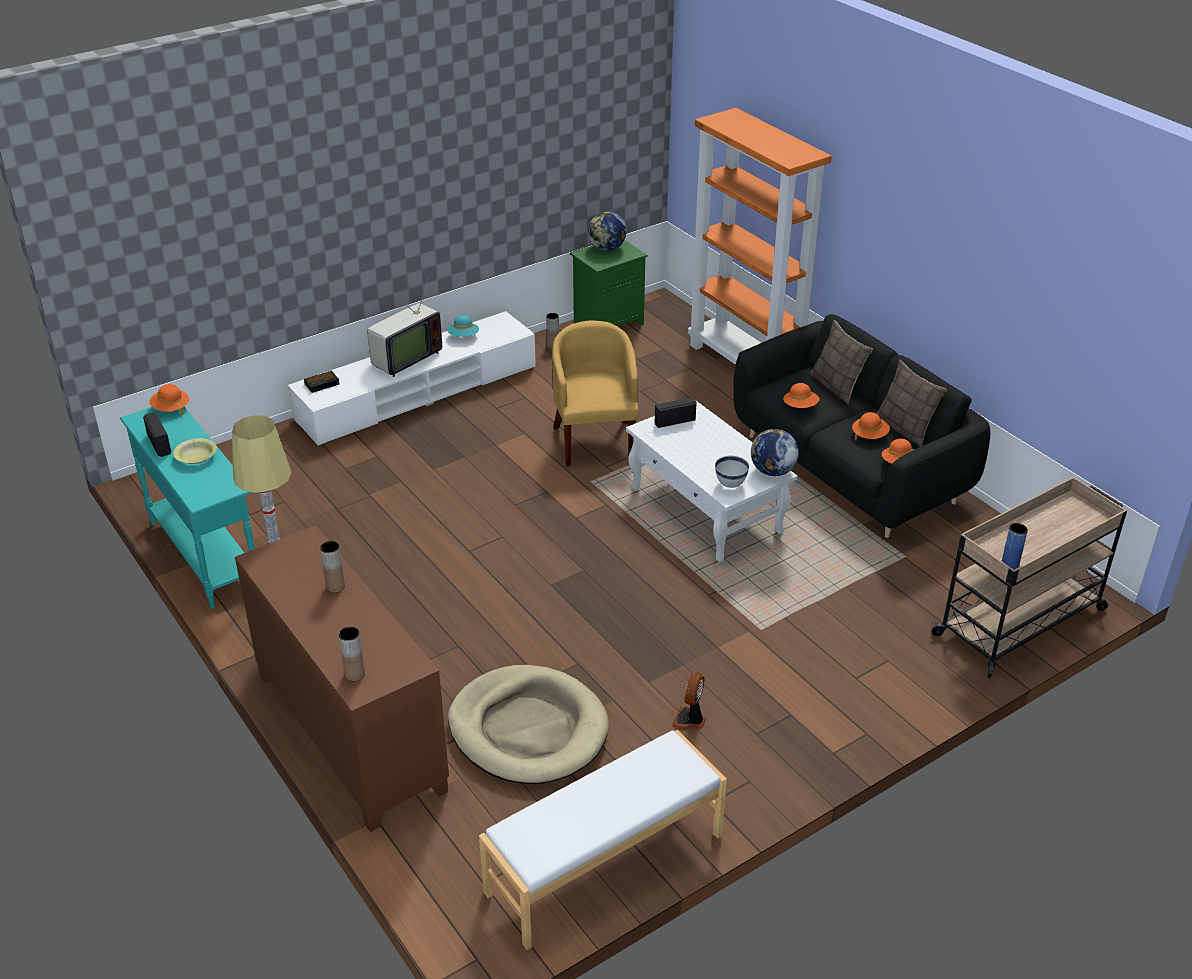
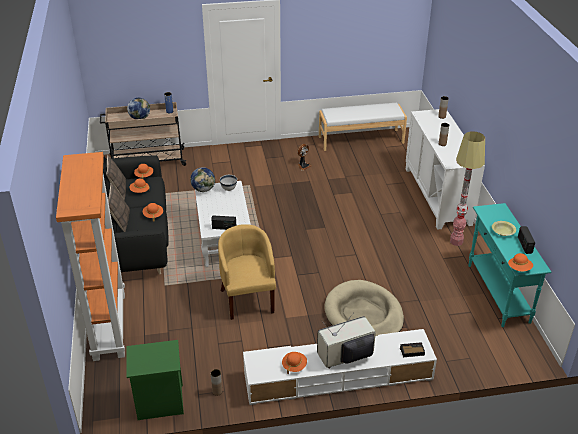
camera: 155 degrees left, 0 degrees up
(349, 732) = (438, 196): brown cabinet -> white cabinet
(463, 336) = (294, 366): turquoise hat -> orange hat
(528, 729) = (366, 179): beige dog bed -> beige dog bed (363, 315)
(595, 441) = (248, 299): yellow armchair -> yellow armchair turned 150 degrees clockwise
(607, 248) = (149, 364): globe -> globe (140, 118)

